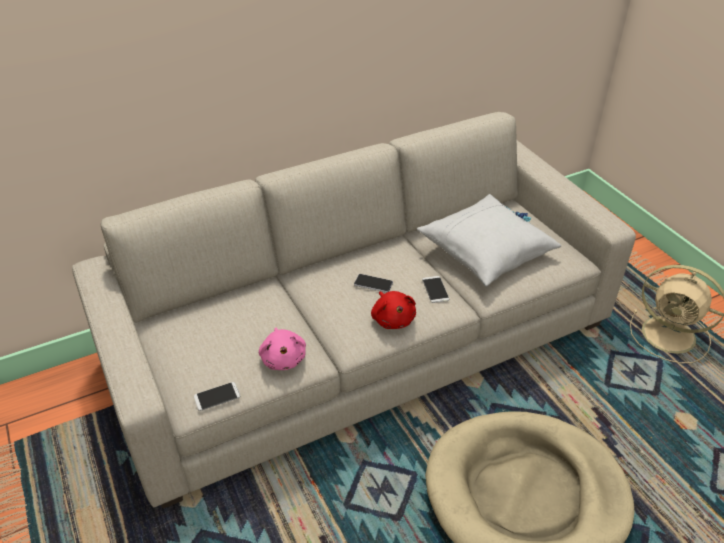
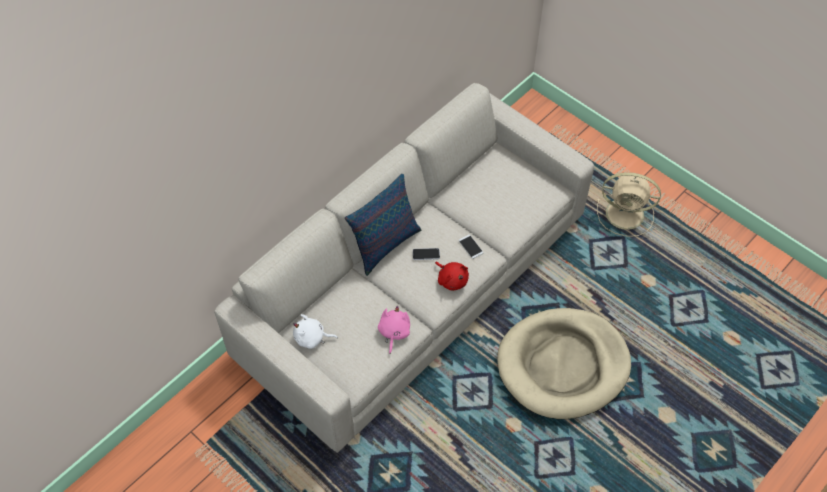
camera: 20 degrees left, 15 degrees up
(177, 336) = (312, 338): none -> white plush toy
(217, 396) = (366, 374): phone -> none
(283, 358) = (394, 332): pink plush toy -> pink plush toy turned 135 degrees counterclockwise
(329, 264) = (386, 246): none -> blue pillow
(485, 253) = (493, 203): grey pillow -> none

